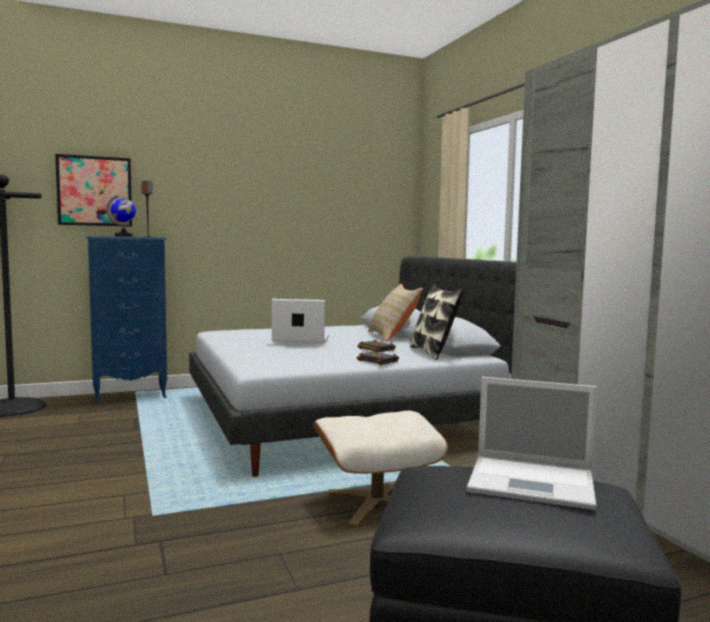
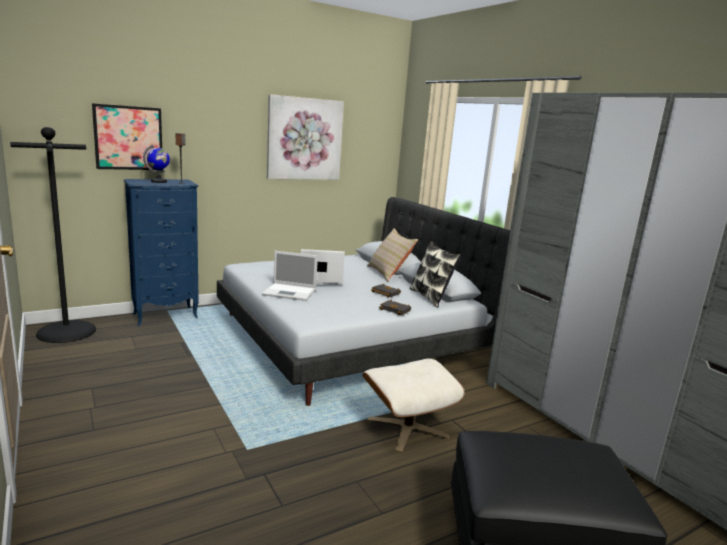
camera: 10 degrees left, 10 degrees up
(299, 192) = (304, 139): none -> picture
(534, 482) = (561, 452): laptop -> laptop (290, 292)

